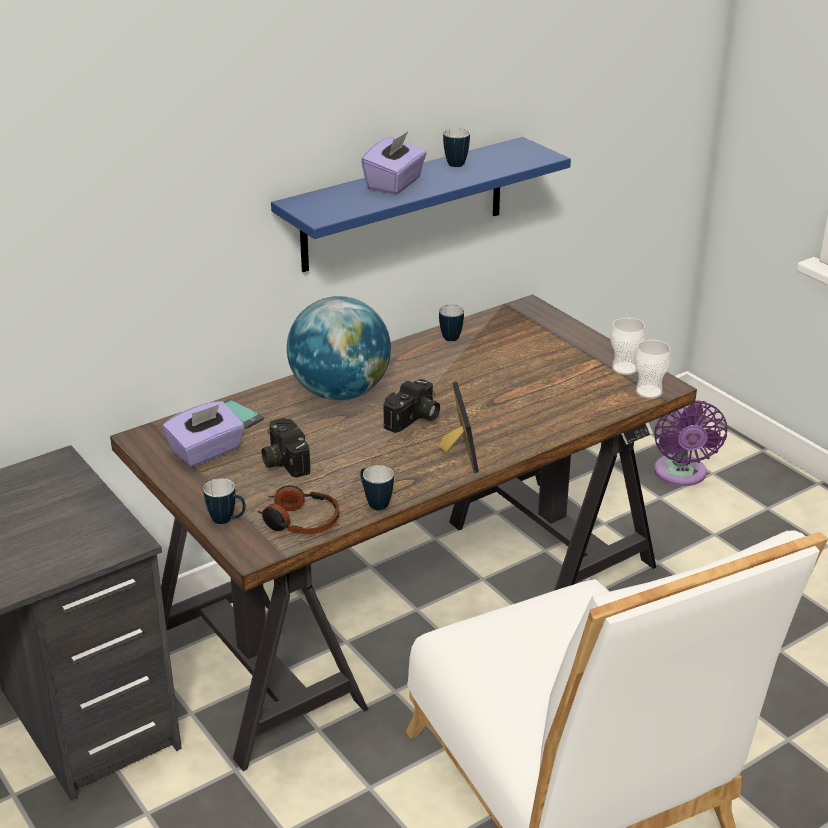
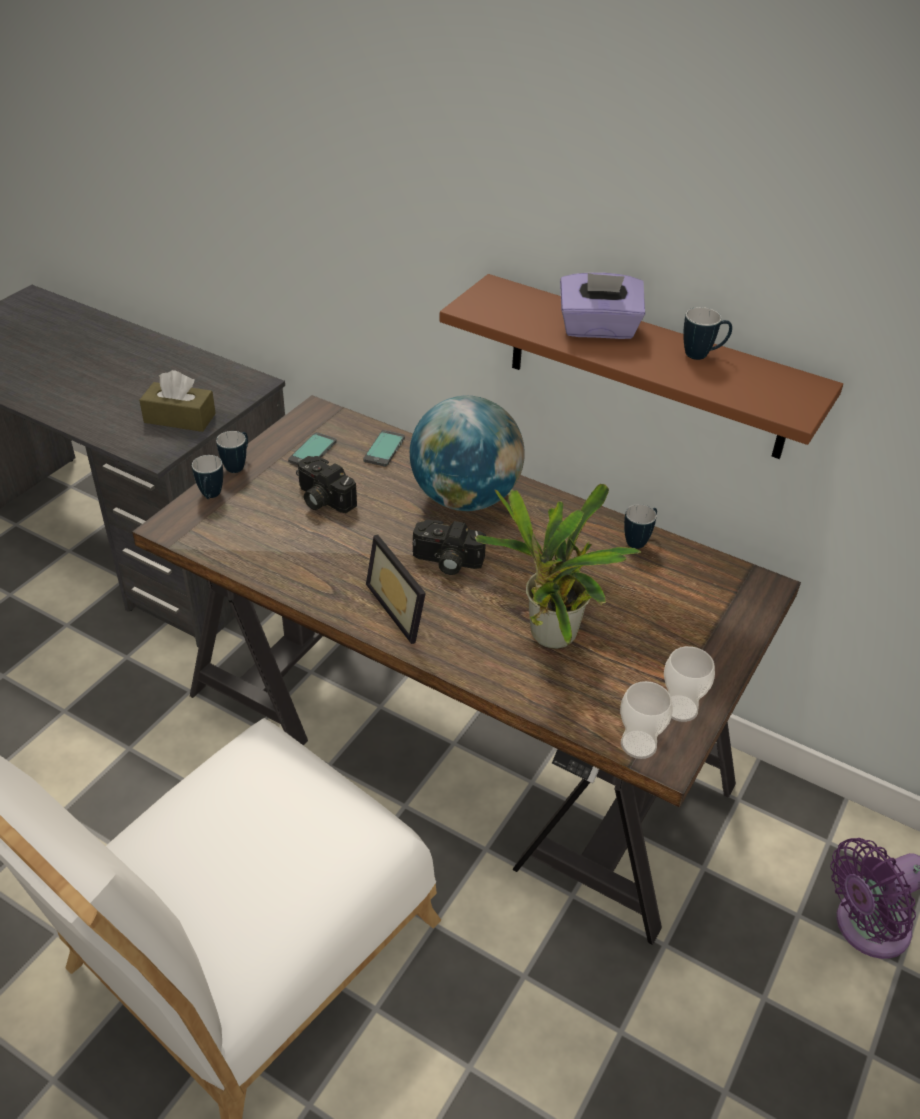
camera: 65 degrees right, 10 degrees up
(75, 517) = (180, 418): none -> brown tissue box
(206, 452) = (313, 452): purple tissue box -> phone
(282, 461) = (321, 499): camera -> camera turned 90 degrees counterclockwise
(300, 521) = (227, 539): headphones -> none
(374, 503) = (278, 577): mug -> mug (238, 465)
(403, 204) = (647, 368): blue shelf -> brown shelf
(455, 450) = (403, 607): picture frame -> picture frame turned 90 degrees clockwise
(531, 398) = (550, 640): none -> potted plant

